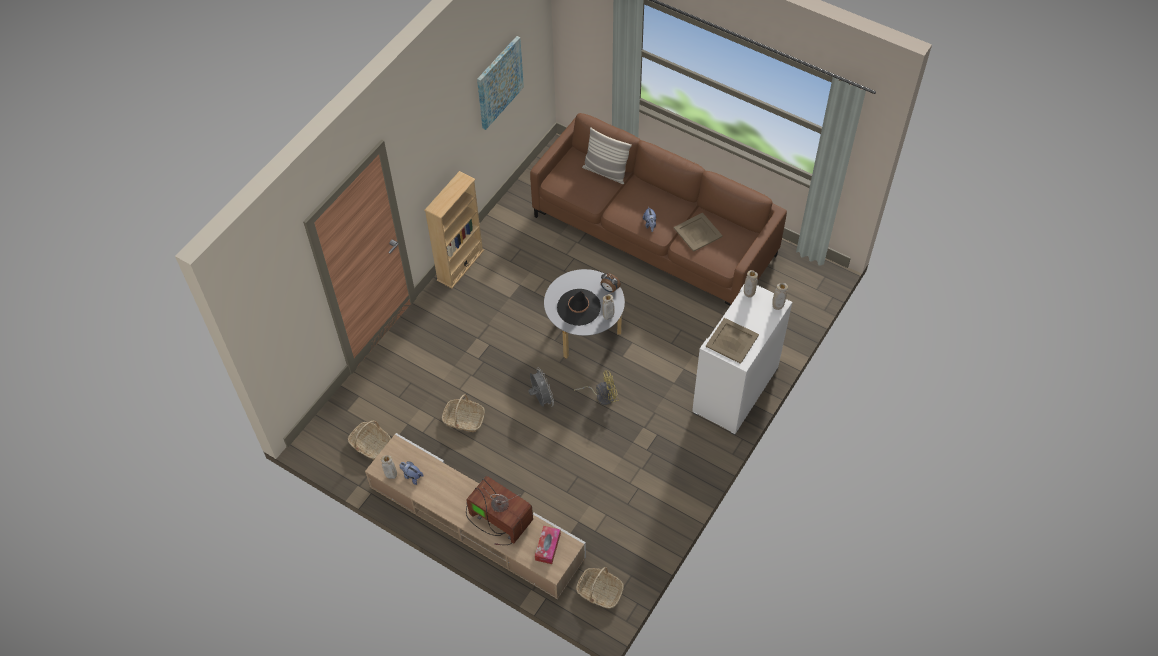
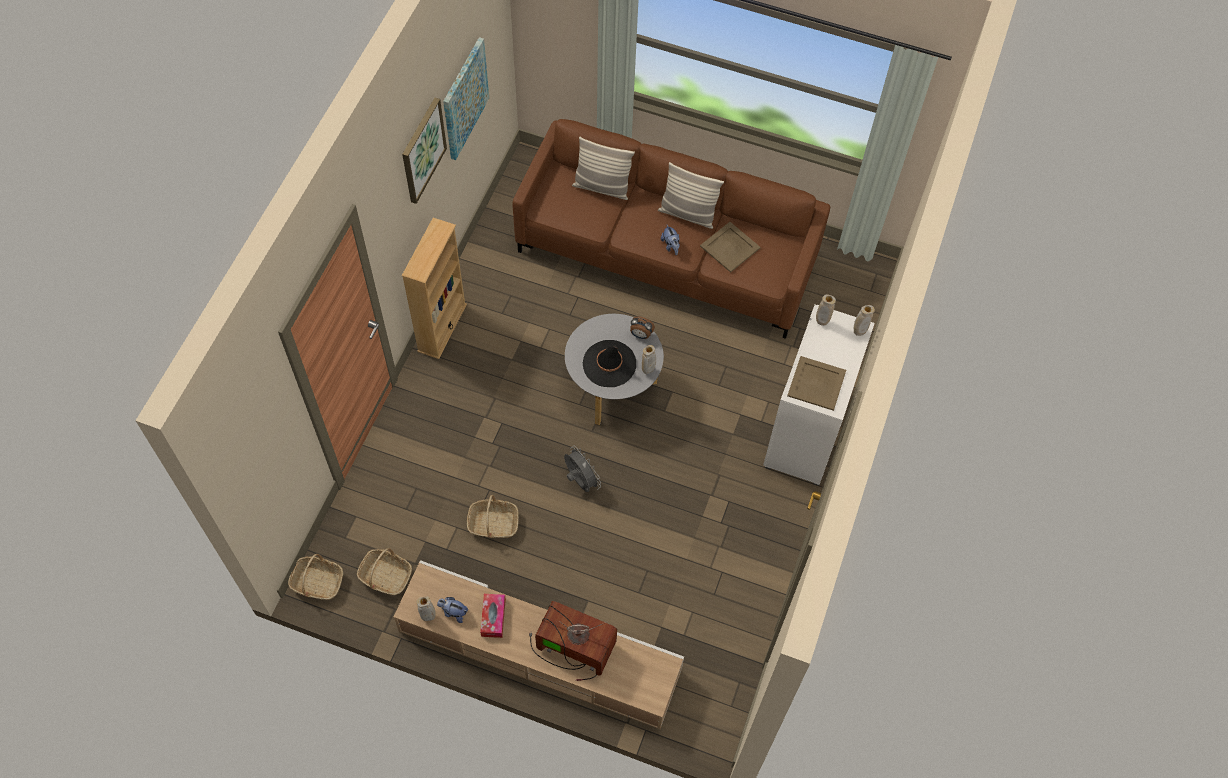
camera: 15 degrees left, 5 degrees up
(453, 113) = (422, 150): none -> picture
(547, 547) = (640, 671): tissue box -> tissue box (493, 617)
(599, 592) = (707, 710): basket -> basket (317, 582)
(601, 396) = (652, 465): yellow fan -> none
(669, 202) = (687, 214): none -> pillow

